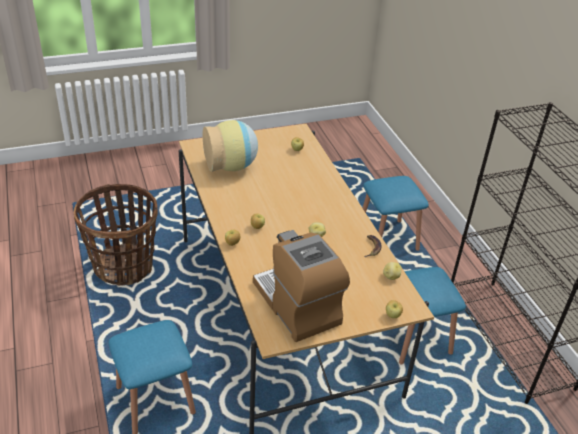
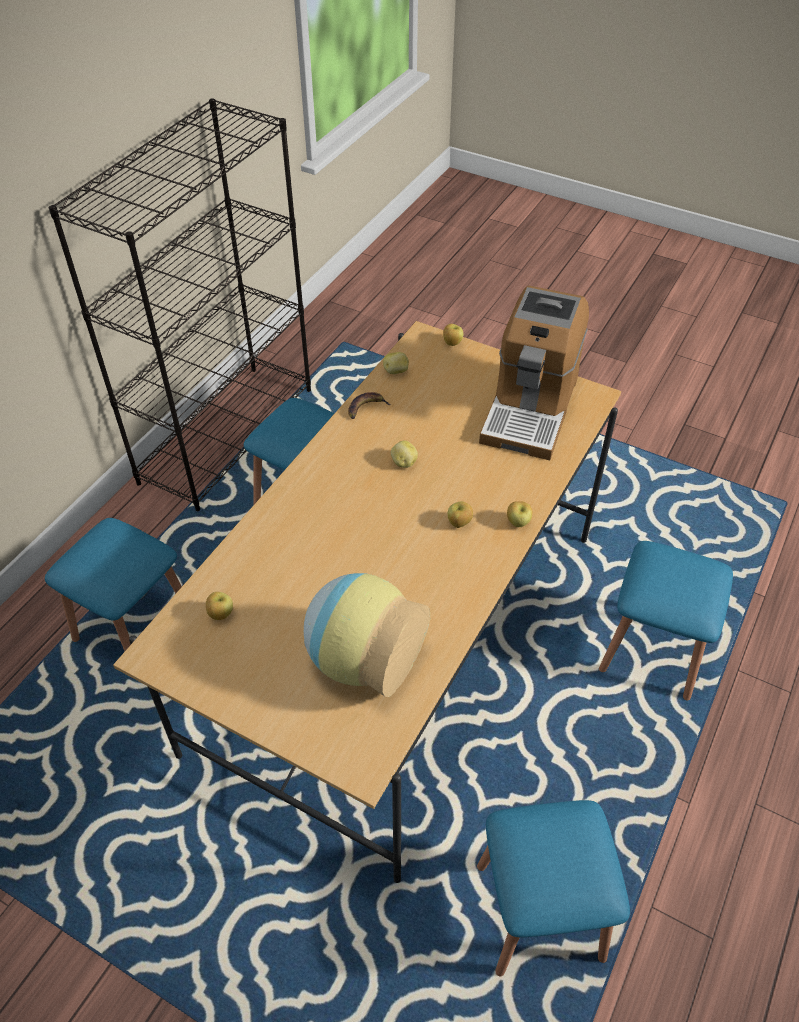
camera: 130 degrees left, 10 degrees up
(124, 266) = (539, 911): basket -> blue stool

